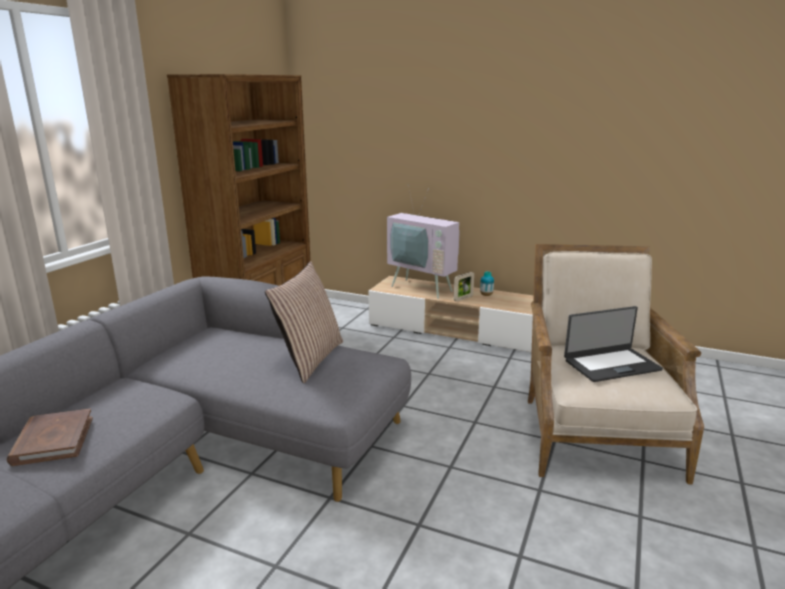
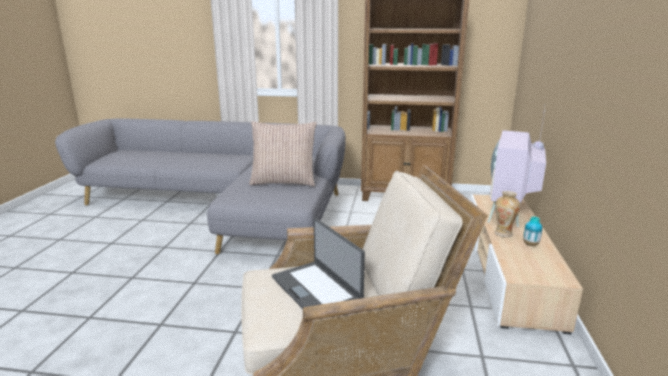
camera: 75 degrees right, 0 degrees up
(53, 440) = (191, 157): brown book -> none
(463, 298) = (503, 233): picture frame -> vase

